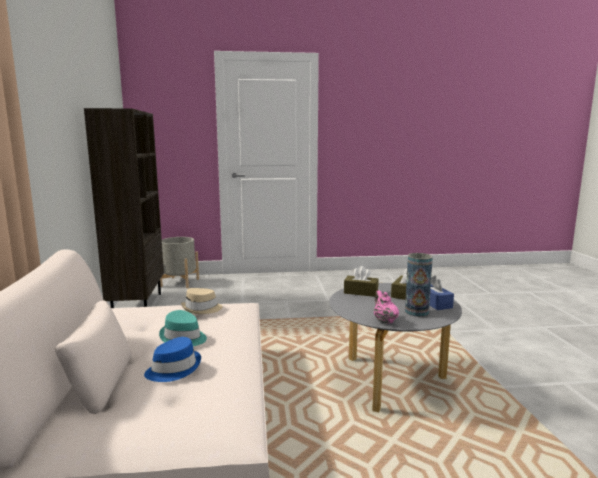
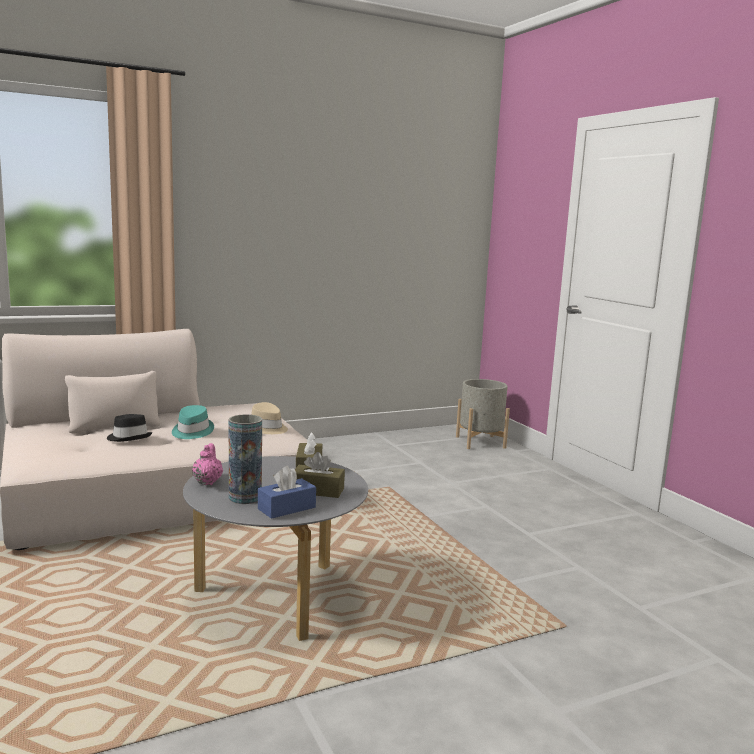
camera: 70 degrees right, 0 degrees up
(137, 305) = (390, 439): brown bookcase -> none
(173, 369) = (129, 437): blue hat -> black hat
(384, 321) = (207, 482): pink teapot -> pink teapot turned 60 degrees counterclockwise

